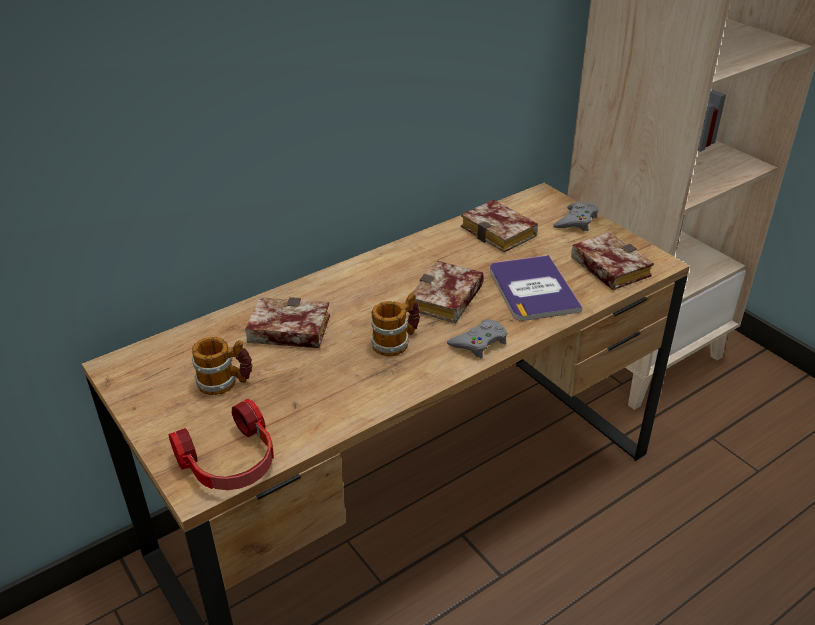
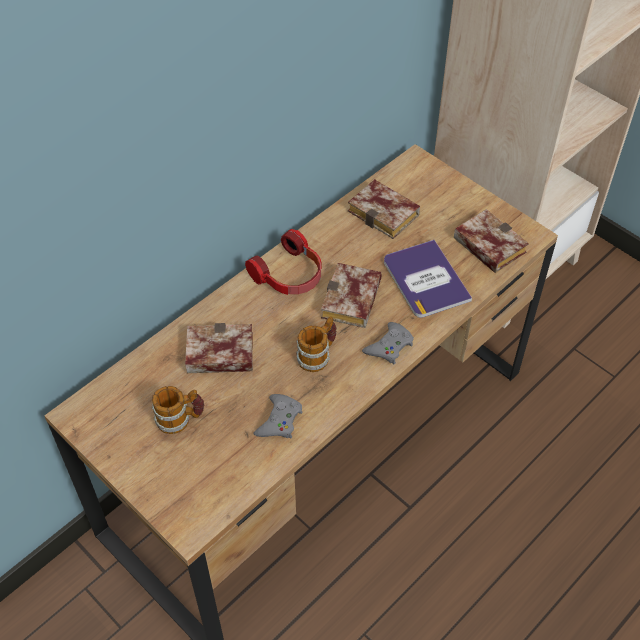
camera: 10 degrees left, 15 degrees up
(231, 463) = (210, 500): headphones -> headphones (290, 275)
(576, 221) = (452, 192): grey game controller -> grey game controller (279, 420)

